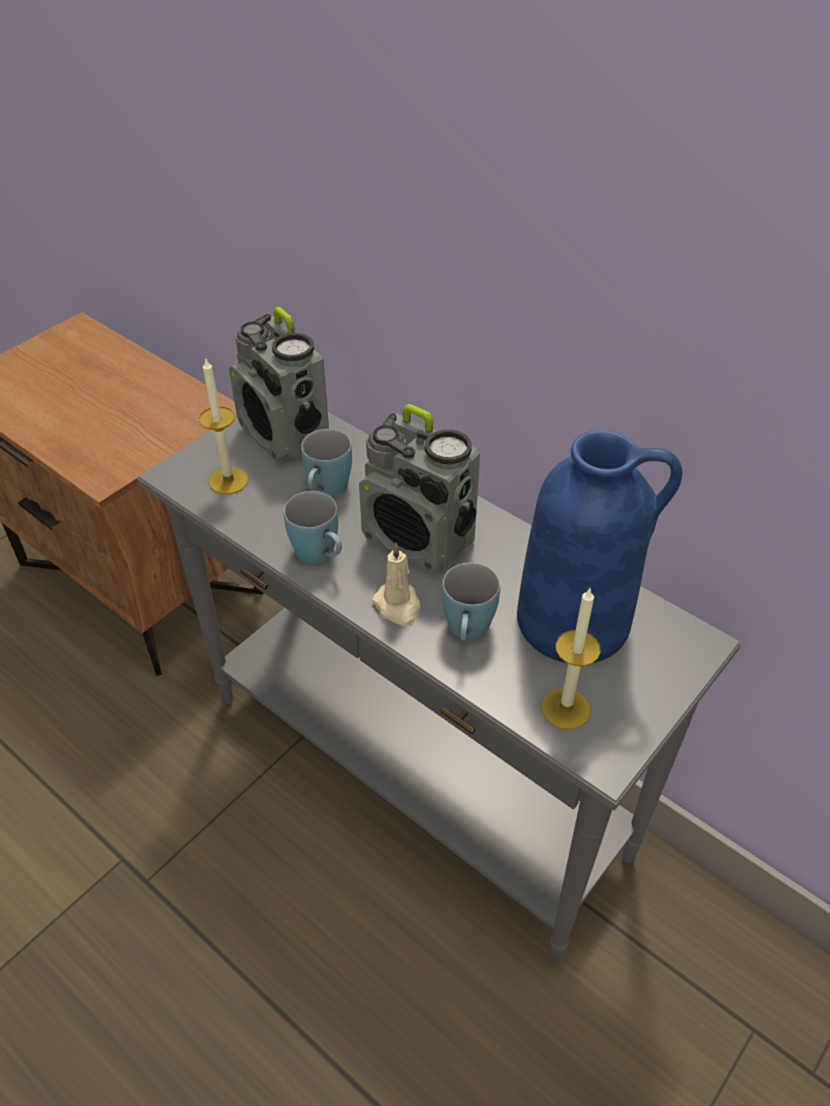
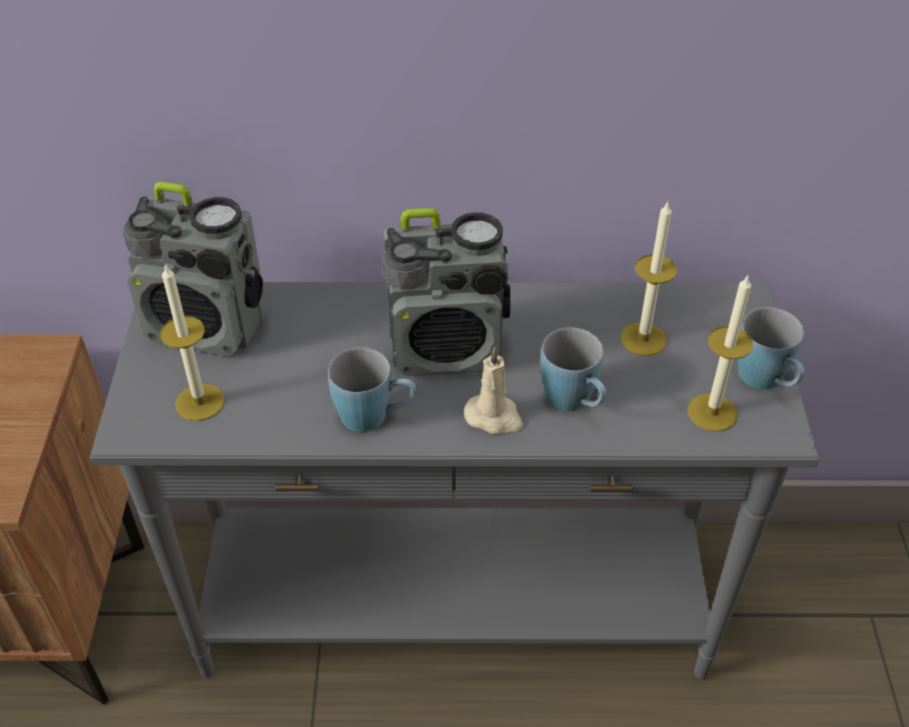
camera: 40 degrees left, 0 degrees up
(326, 491) = (311, 356): blue mug -> blue mug (767, 381)
(575, 620) = (643, 339): blue vase -> candle

